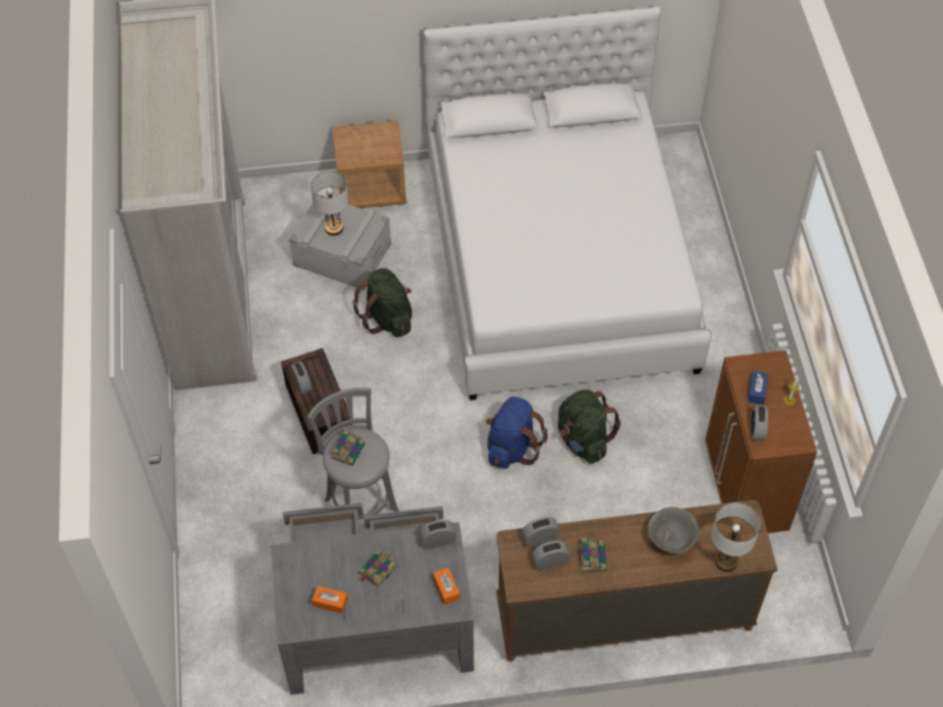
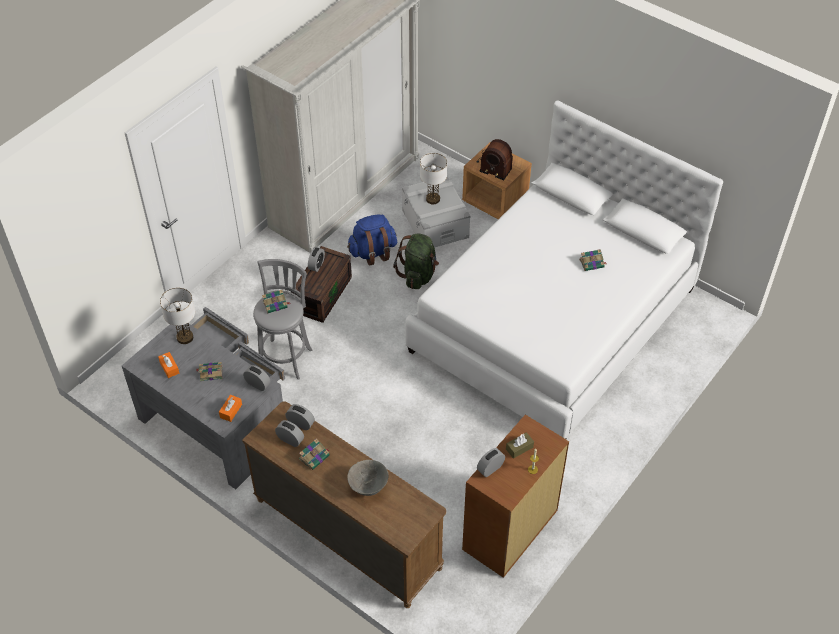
camera: 45 degrees right, 5 degrees down
(364, 147) = (494, 164): none -> radio
(512, 447) = (400, 395): blue backpack -> blue backpack (373, 252)
(583, 440) = (444, 424): green backpack -> none
(586, 175) = (592, 263): none -> book
(726, 561) = (384, 525): table lamp -> table lamp (184, 338)
(757, 391) = (519, 448): blue tissue box -> brown tissue box

